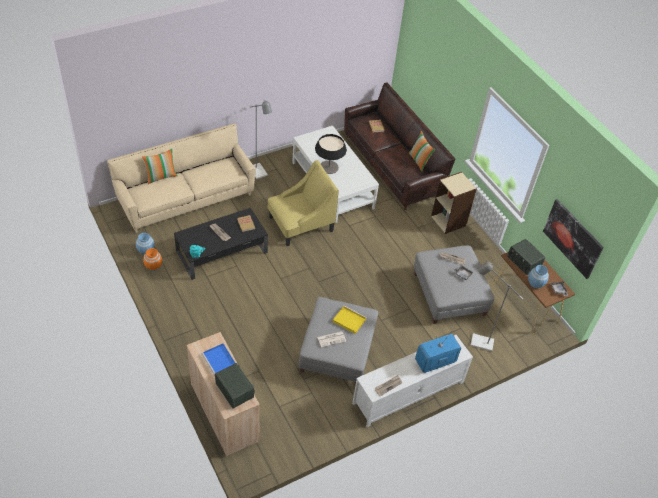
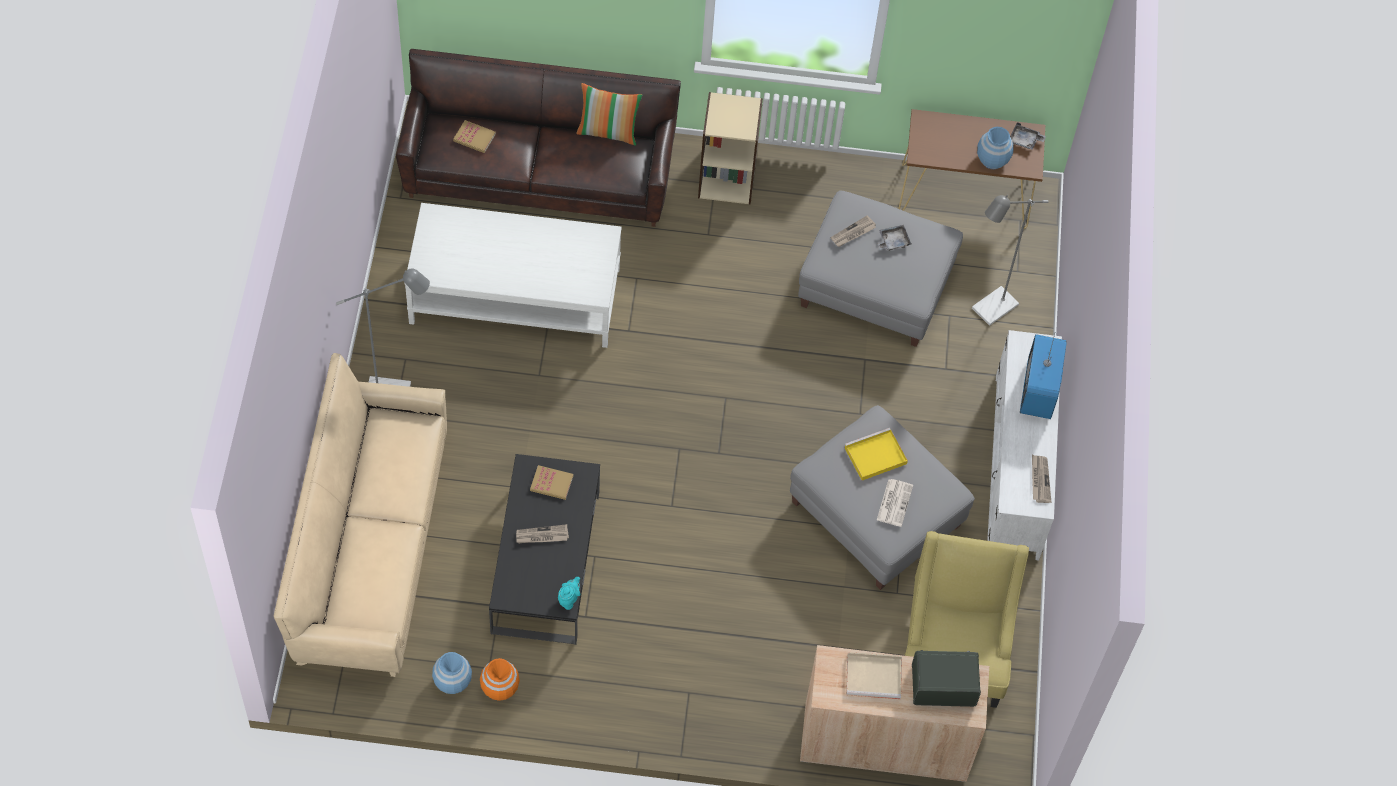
camera: 55 degrees left, 10 degrees up
(161, 176) = (339, 553): pillow -> none
(219, 361) = (875, 676): blue tray -> beige tray
(300, 224) = (571, 402): yellow armchair -> yellow armchair (954, 650)
(329, 167) = (524, 275): table lamp -> none
(523, 262) = (942, 145): radio -> none
(572, 238) = (1006, 56): picture -> none

